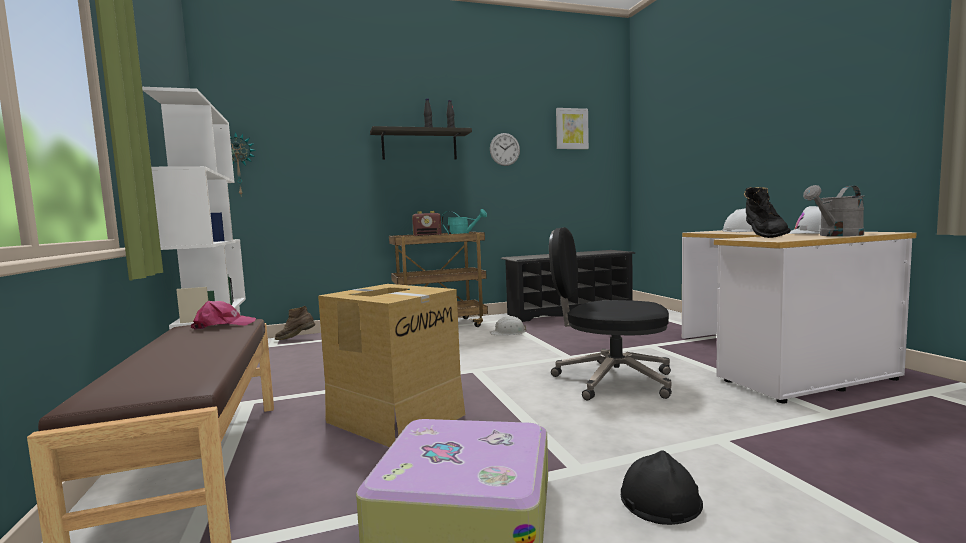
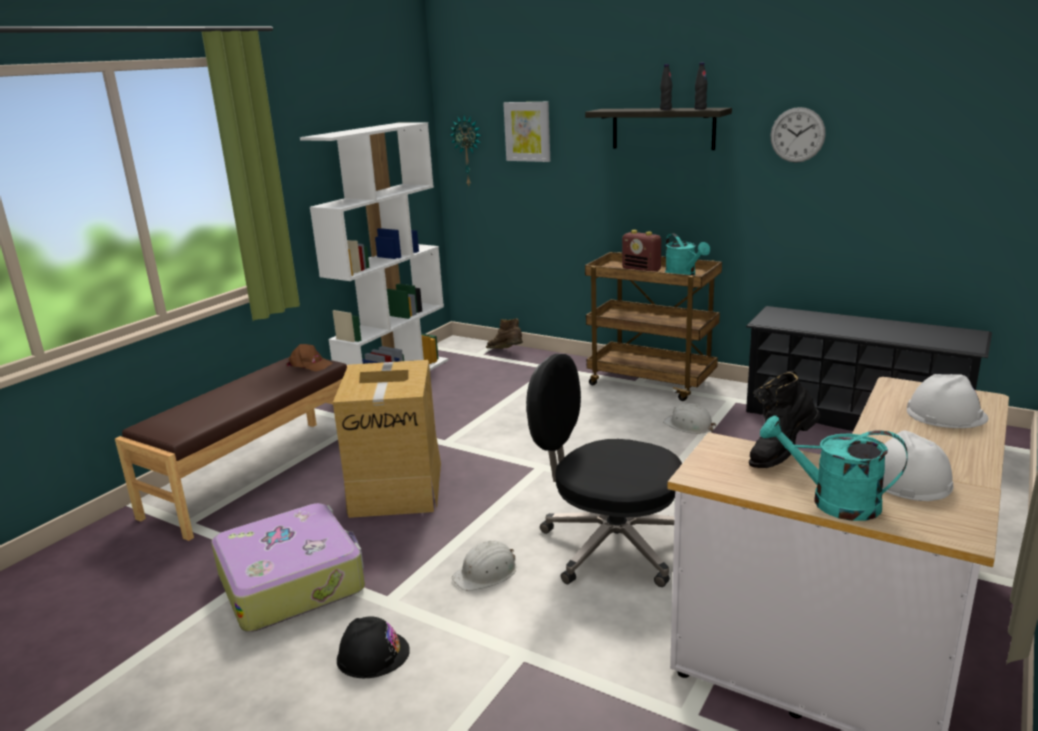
camera: 50 degrees right, 15 degrees up
(223, 325) = (310, 365): pink cap -> brown cap
(571, 129) = (942, 96): picture -> picture (527, 131)
(589, 421) = (486, 573): none -> white hard hat
(610, 380) = (610, 546): black office chair -> black office chair turned 45 degrees counterclockwise
(836, 235) = (832, 502): grey watering can -> turquoise watering can

